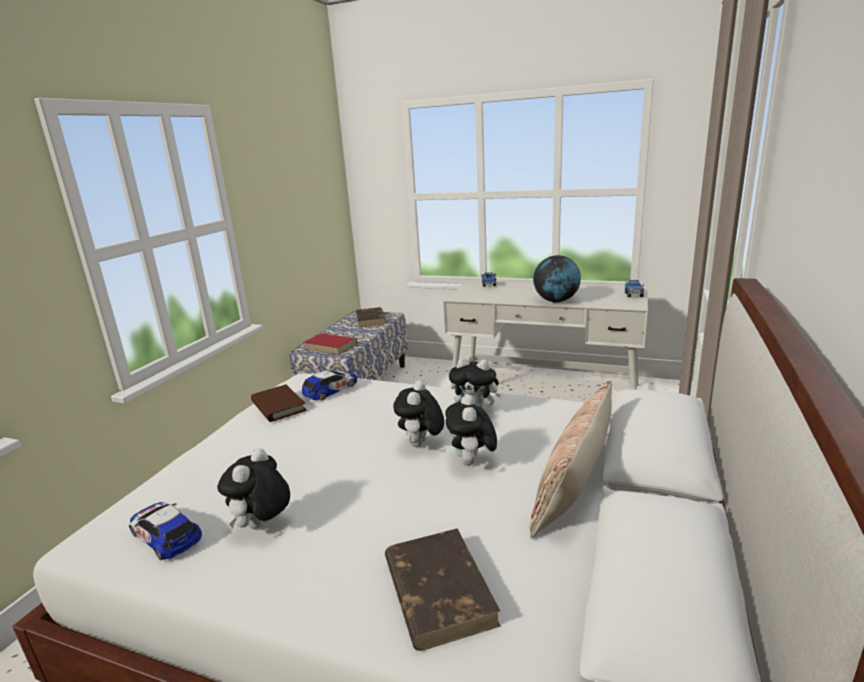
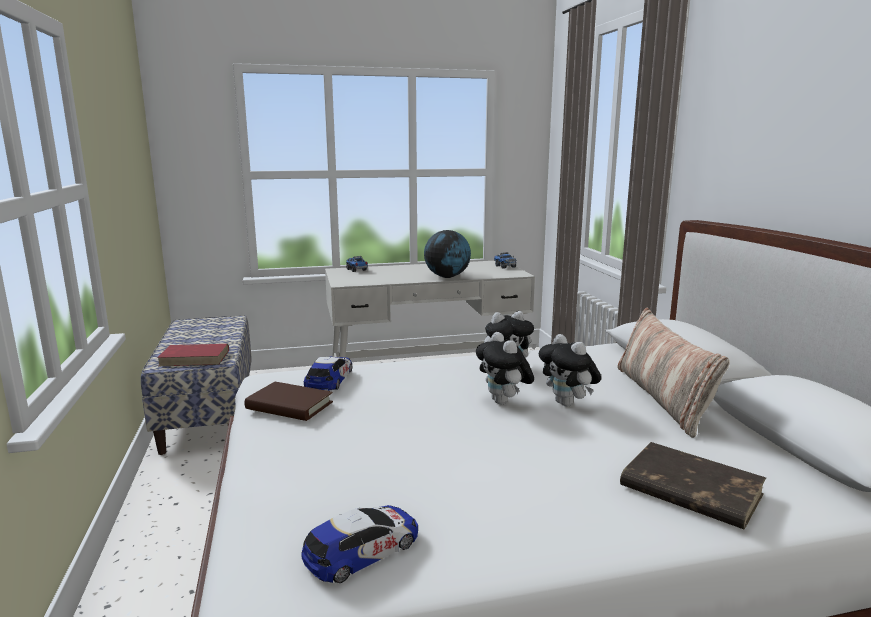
camera: 35 degrees left, 5 degrees down
(165, 535) = (362, 550): toy car -> toy car turned 135 degrees clockwise
(262, 526) = (462, 504): plush toy -> none
(371, 319) = (212, 326): brown book -> none

